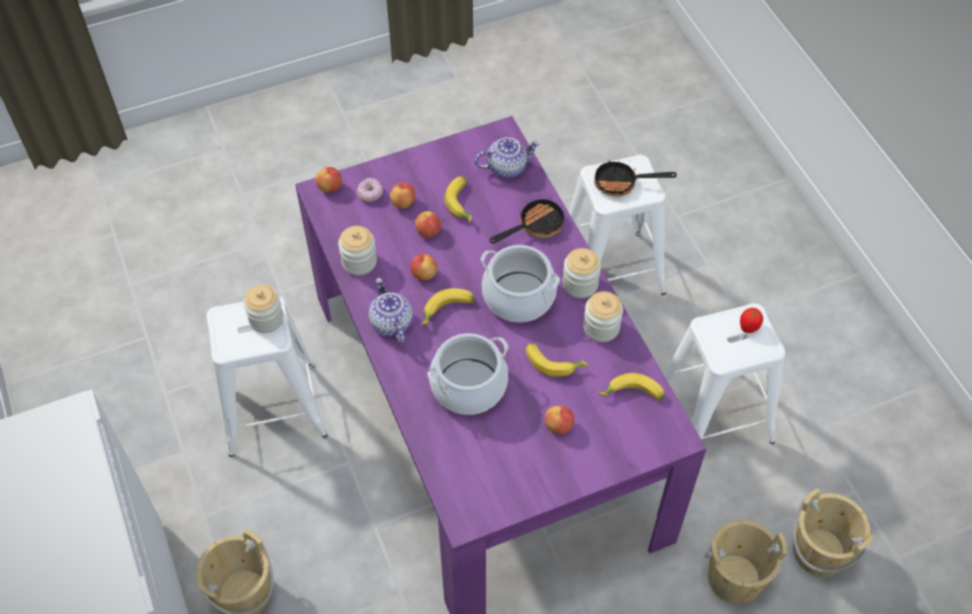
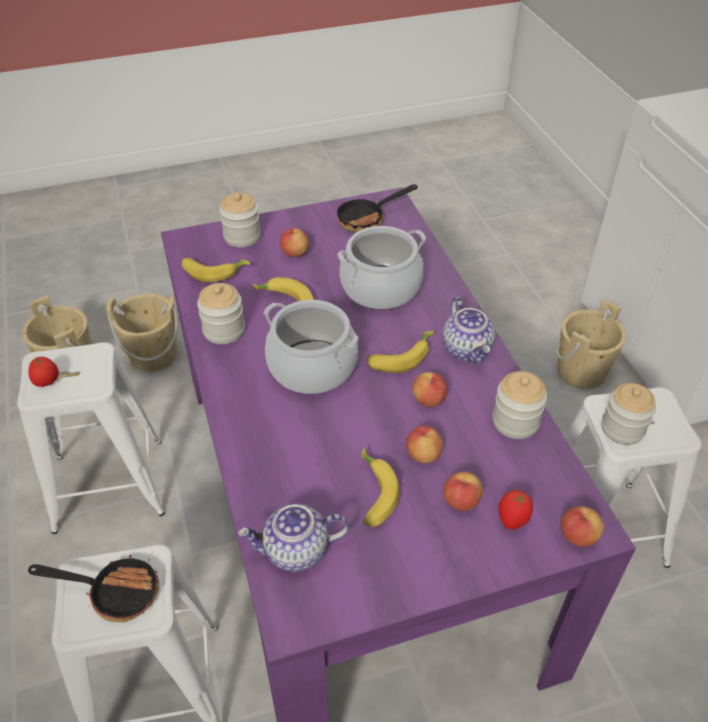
camera: 175 degrees left, 10 degrees down
(370, 194) = (512, 520): donut -> tomato
(535, 226) = (273, 452): frying pan -> frying pan (367, 218)
(580, 284) = (233, 376): jar -> jar (242, 236)

